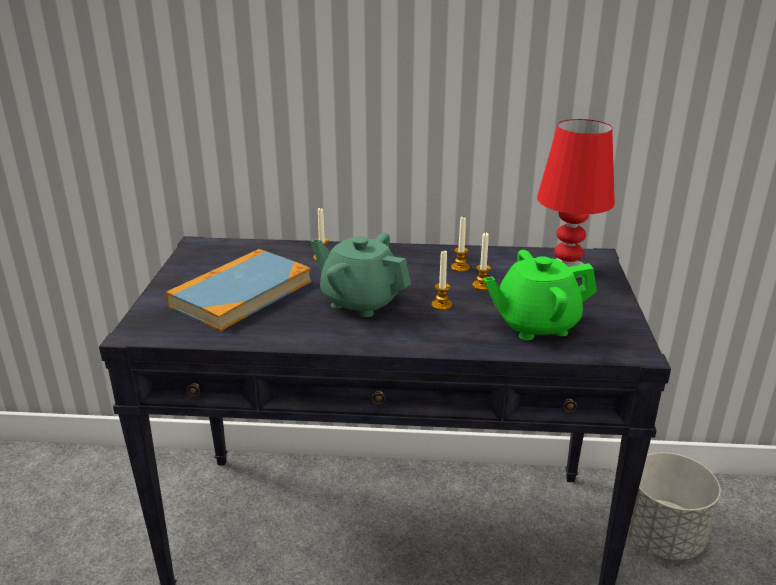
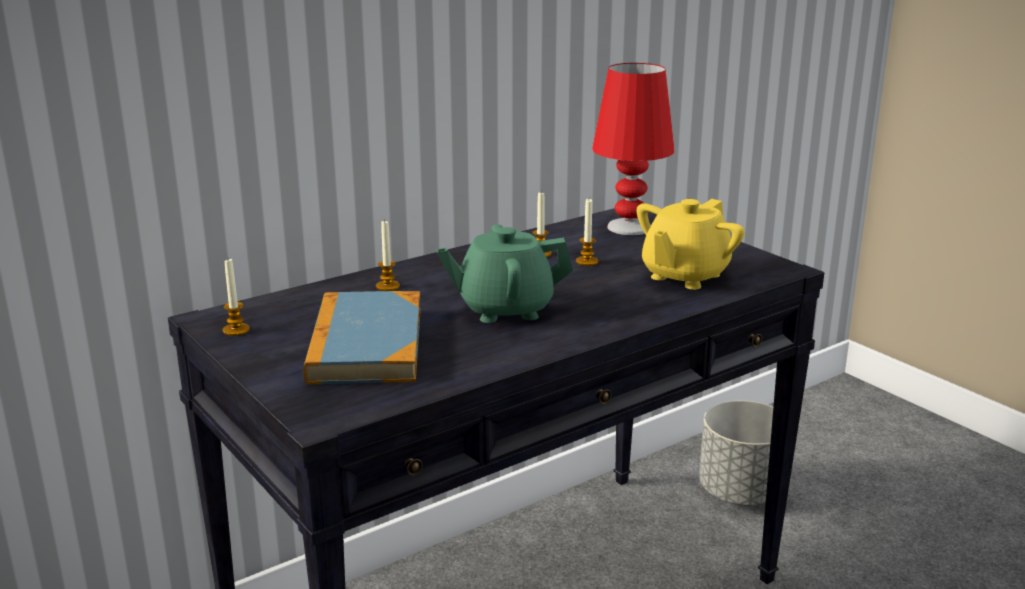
camera: 40 degrees left, 5 degrees down
(441, 305) = (582, 287): candle -> candle (236, 330)
(535, 325) = (684, 276): green teapot -> yellow teapot

